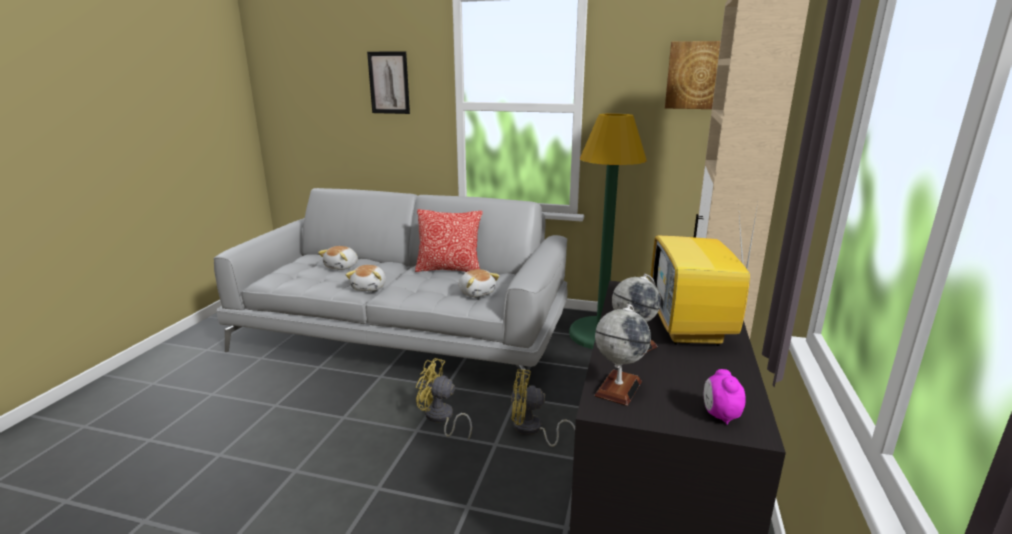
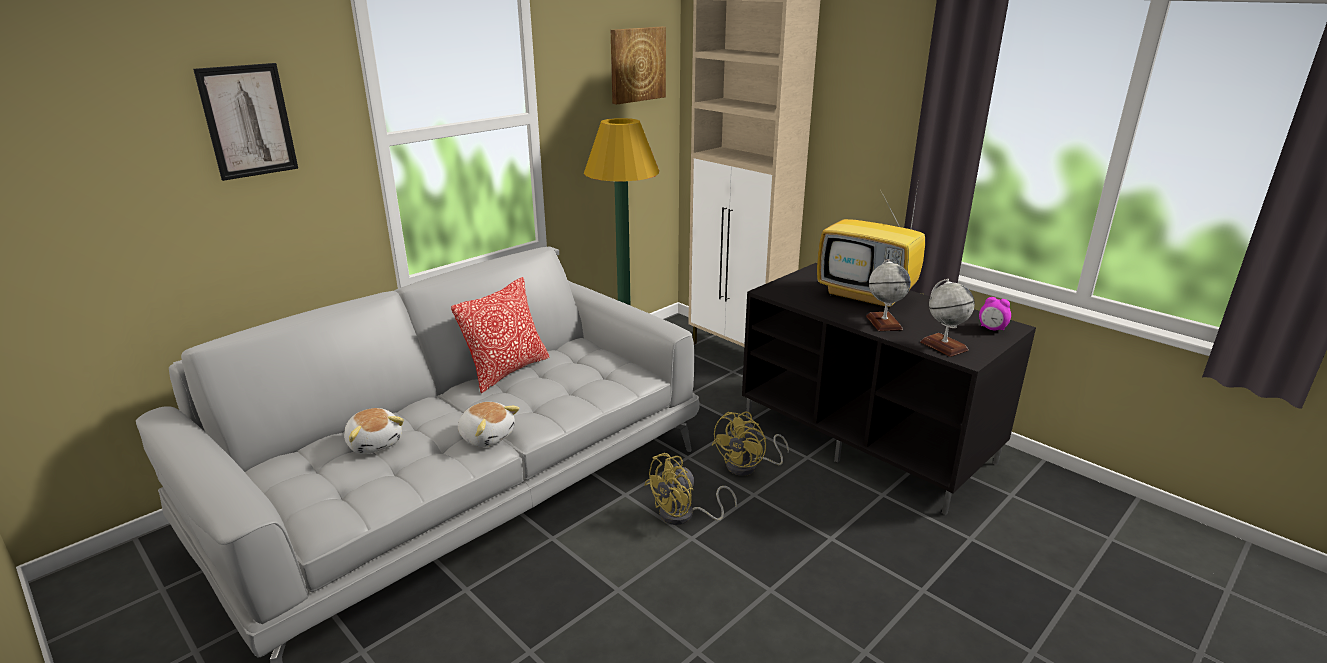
camera: 60 degrees left, 5 degrees up
(477, 292) = (598, 373): plush toy -> none

